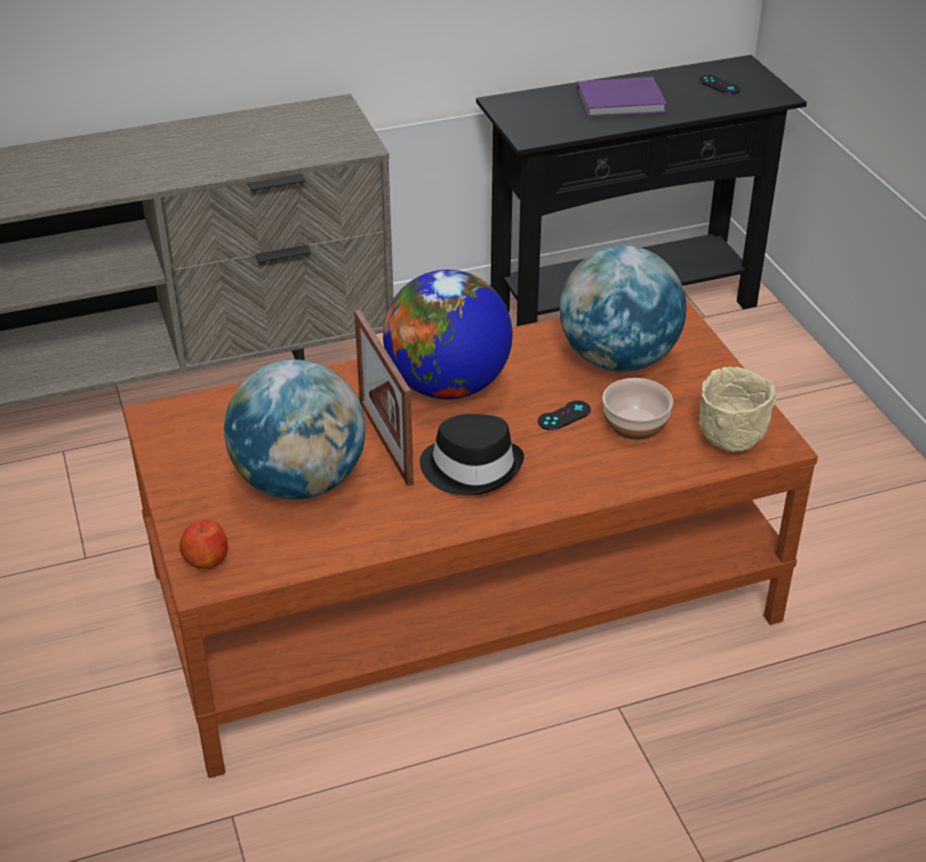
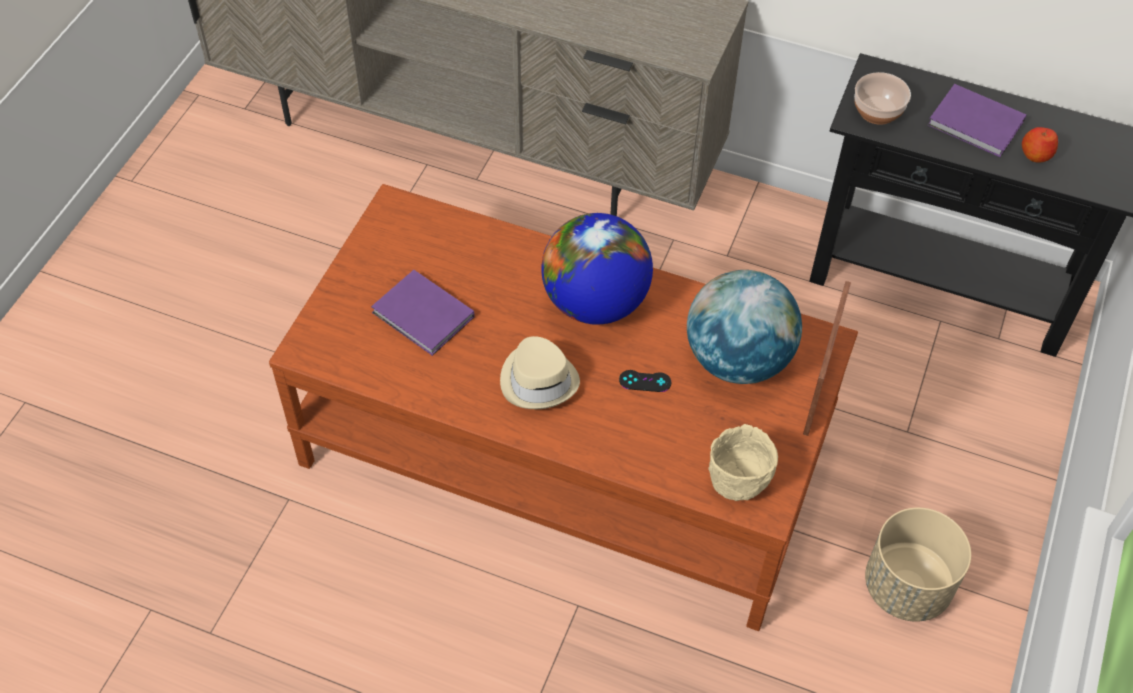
camera: 40 degrees right, 15 degrees up
(206, 559) = (317, 336): apple -> apple (1035, 154)
(300, 483) = (424, 317): globe -> purple book
(385, 442) = (507, 321): picture frame -> picture frame (818, 387)
(472, 467) = (539, 380): black hat -> beige hat
(634, 425) = (684, 422): bowl -> bowl (877, 110)
(719, 85) = (1086, 153): black game controller -> none
(846, 516) = (907, 587): none -> beige planter

